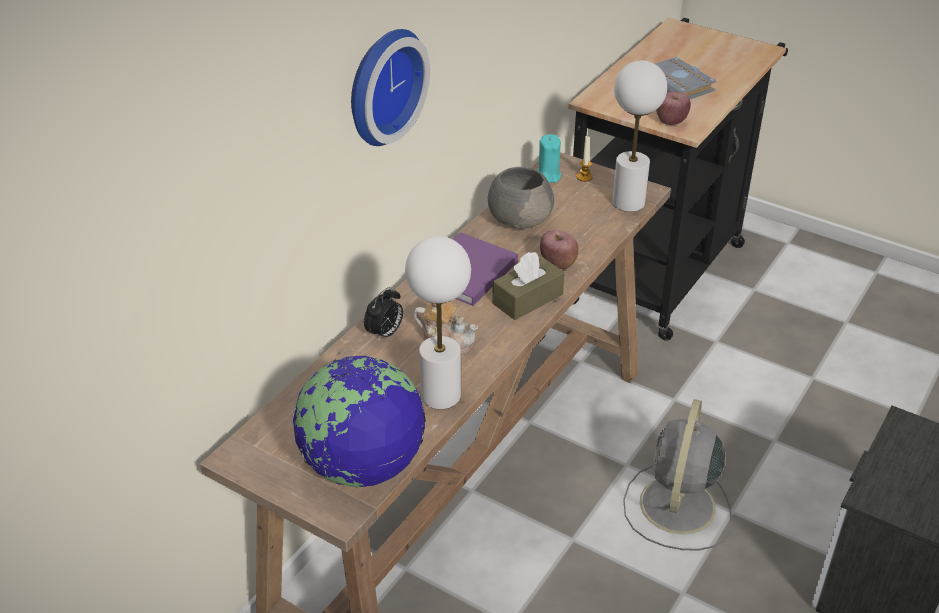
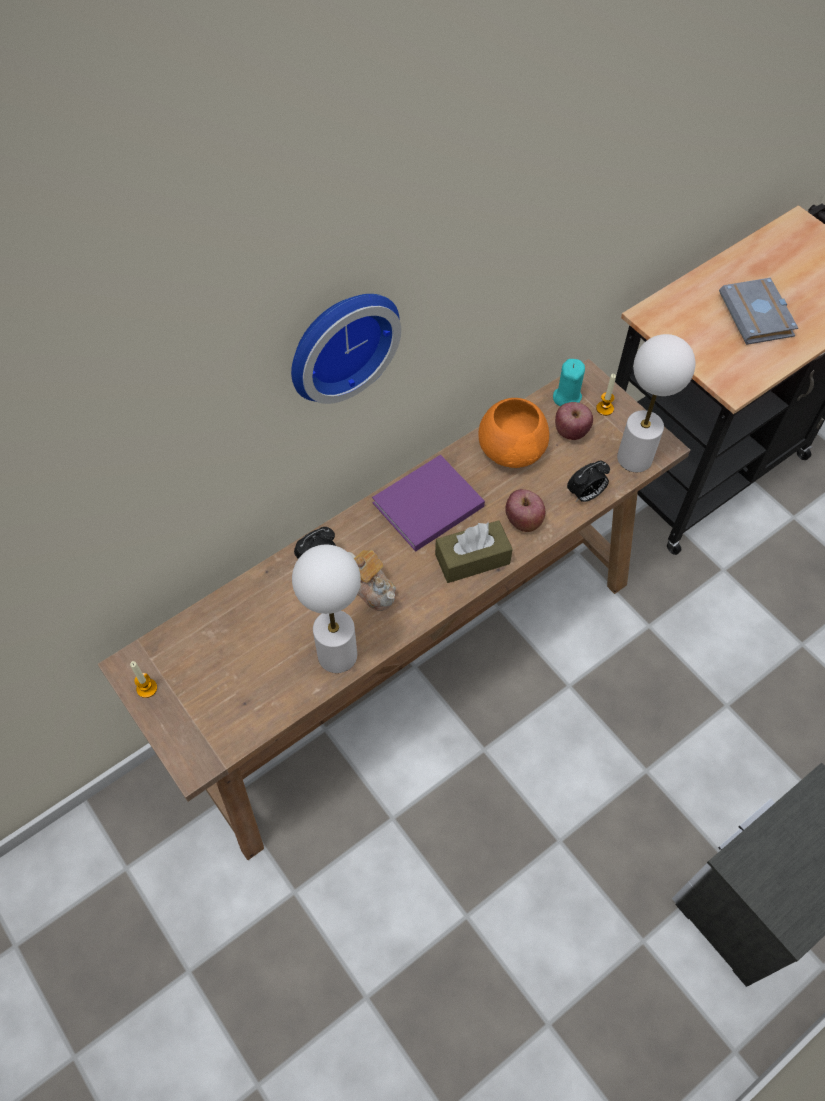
camera: 20 degrees right, 20 degrees up
(262, 468) = (147, 688): none -> candle
(362, 466) = (233, 716): globe -> none
(520, 219) = (512, 448): grey bowl -> orange bowl
(601, 235) = (585, 495): none -> alarm clock
(671, 121) = (721, 370): apple -> apple (571, 431)
(676, 508) = (595, 749): grey fan -> none

